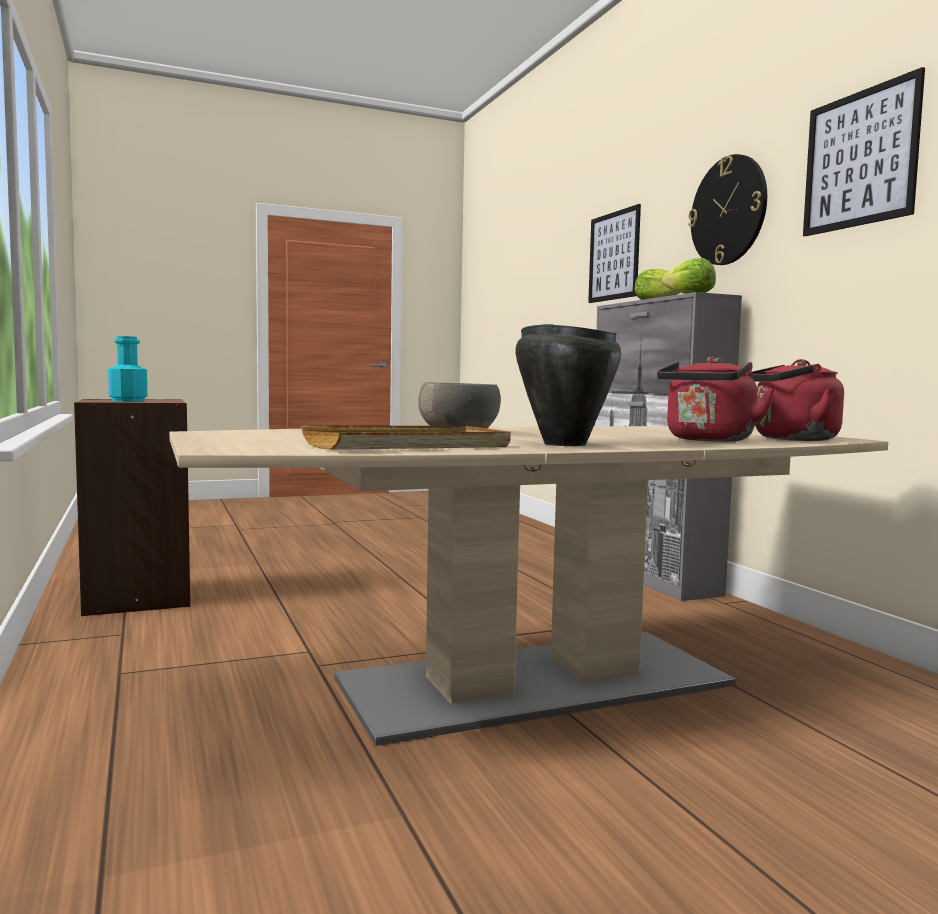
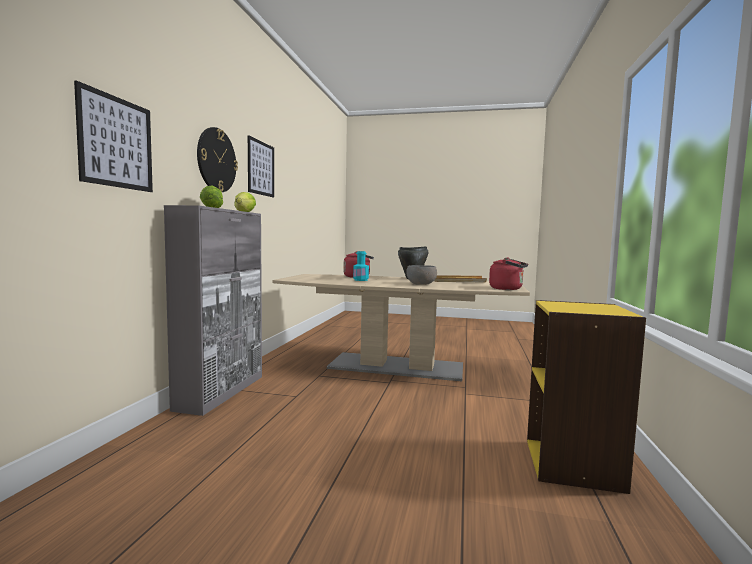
camera: 145 degrees left, 0 degrees up
(128, 401) = (585, 306): turquoise bottle -> turquoise bottle (360, 280)
(135, 597) = (574, 465): brown bookcase -> yellow bookcase
(790, 439) = (328, 275): red kettle -> red kettle (508, 289)

